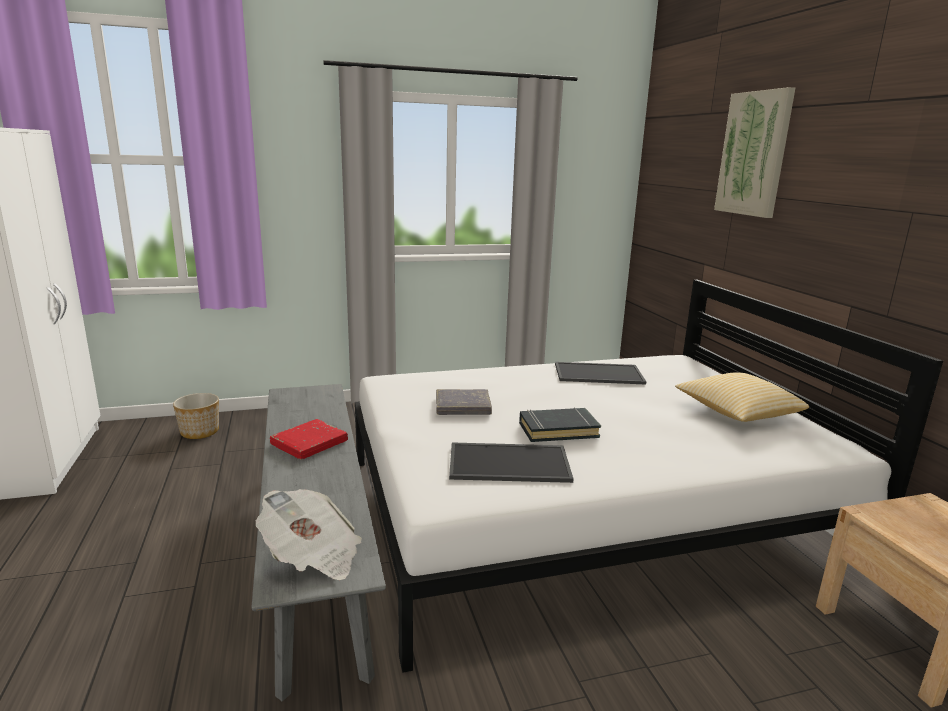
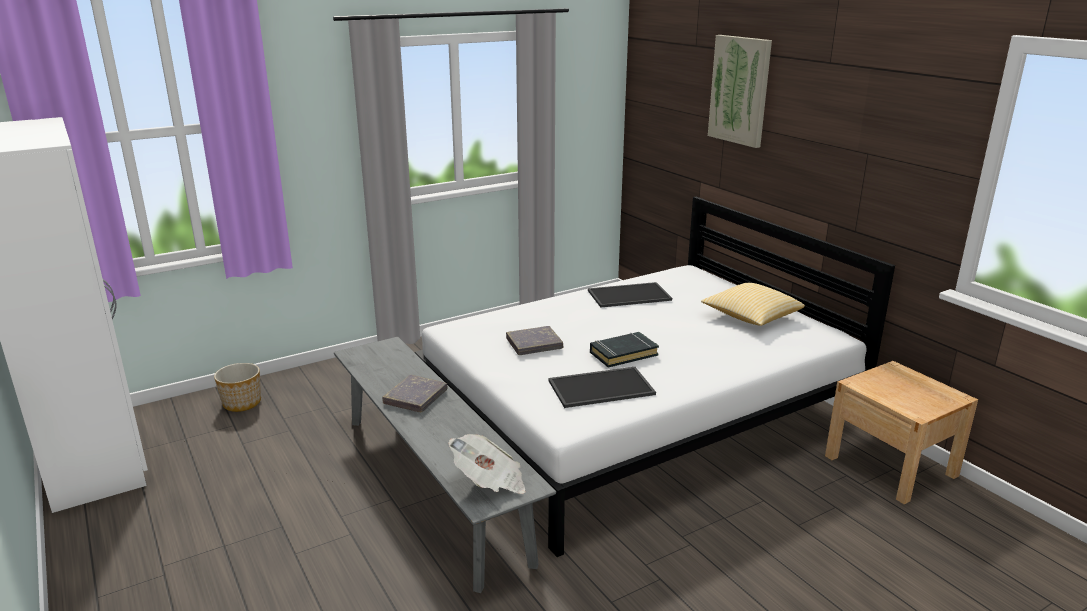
camera: 15 degrees left, 5 degrees up
(309, 443) = (416, 397): red book -> grey book

